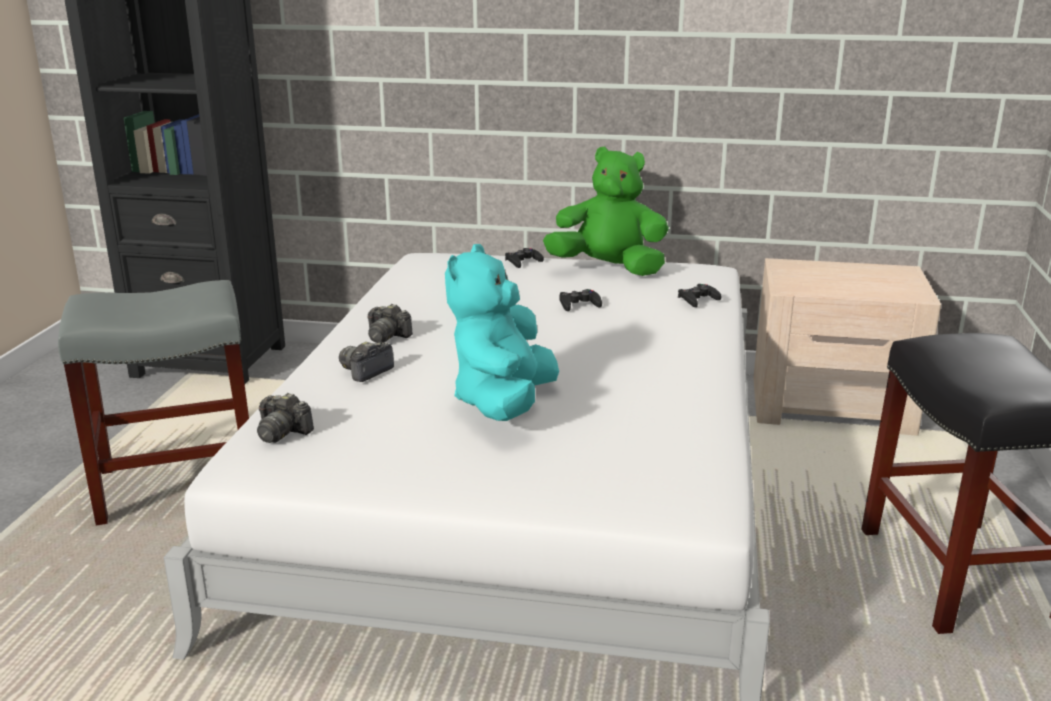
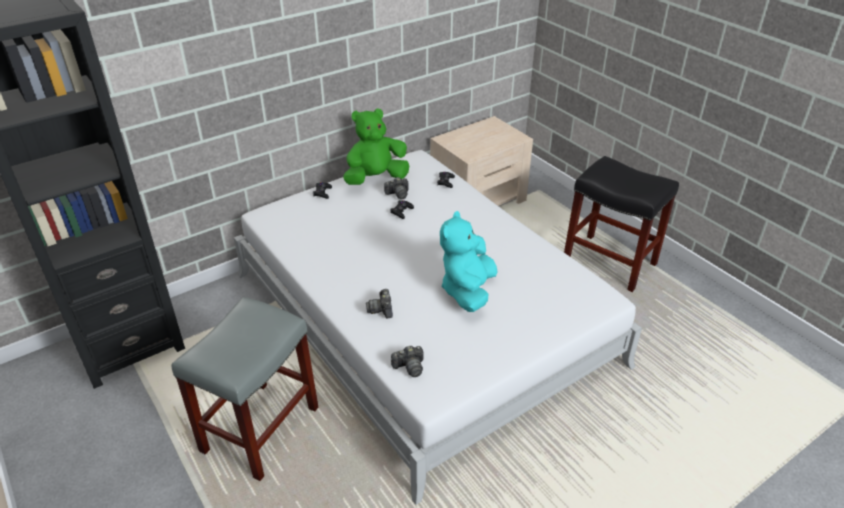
camera: 45 degrees left, 15 degrees up
(387, 336) = (350, 282): camera -> camera (398, 194)
(503, 403) = (468, 291): turquoise plush toy -> turquoise plush toy turned 45 degrees clockwise

